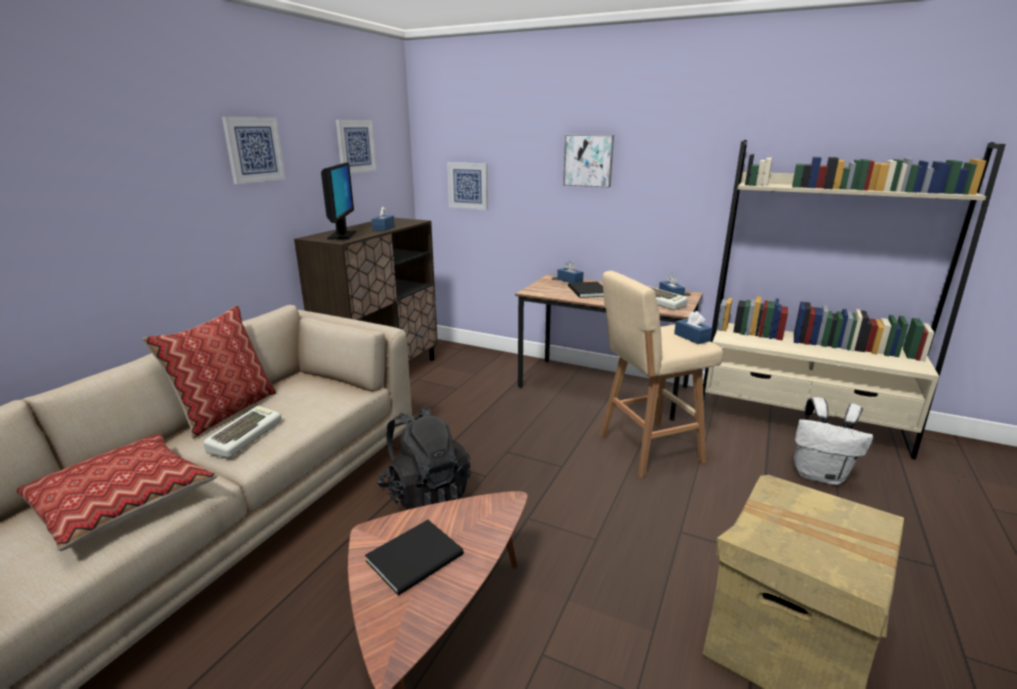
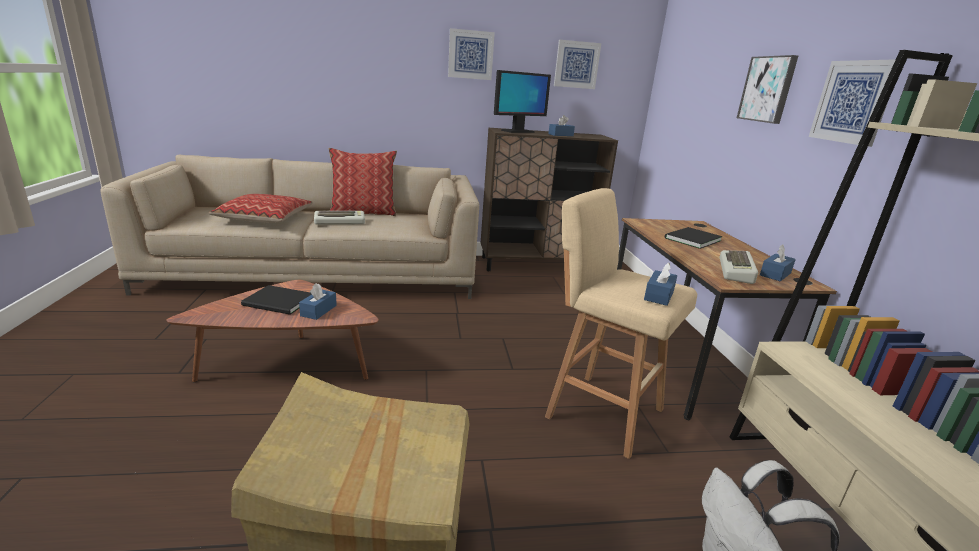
camera: 55 degrees right, 0 degrees up
(425, 495) = (414, 322): black backpack -> none
(468, 185) = (676, 114): picture -> picture (853, 102)
(570, 280) = (705, 229): blue tissue box -> blue tissue box (318, 310)

